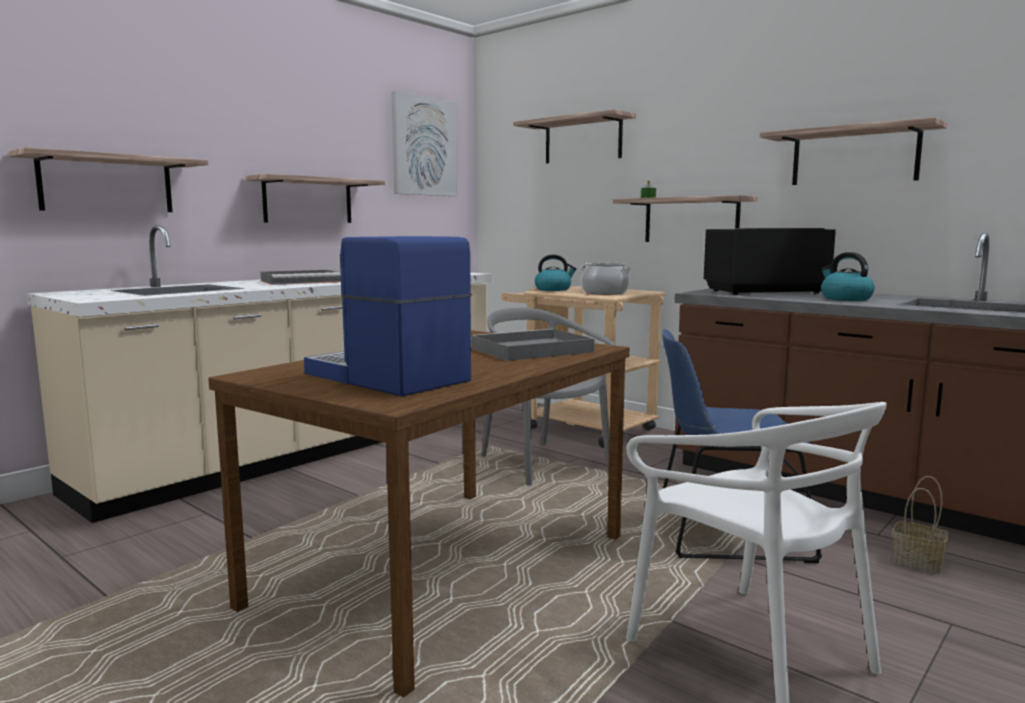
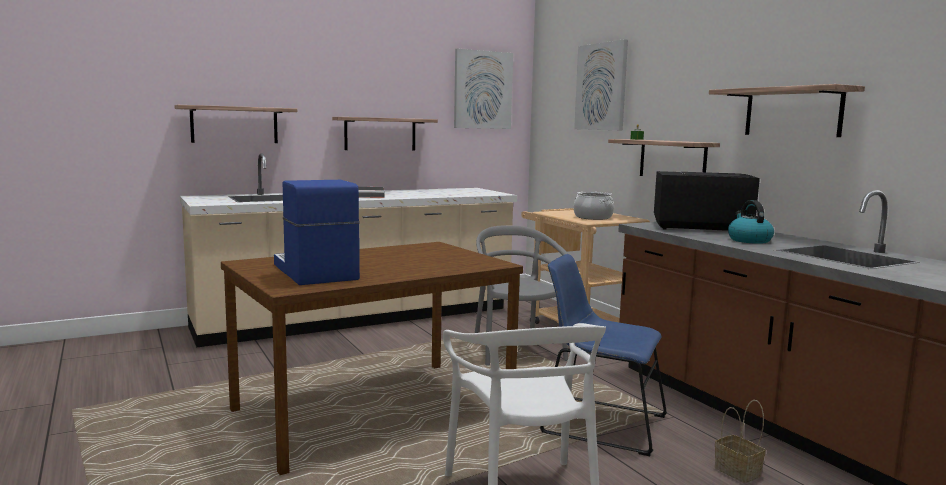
camera: 20 degrees right, 0 degrees up
(530, 350) = (445, 262): grey tray -> none
(553, 289) = (557, 211): kettle -> none
(583, 140) = (601, 87): shelf -> picture

